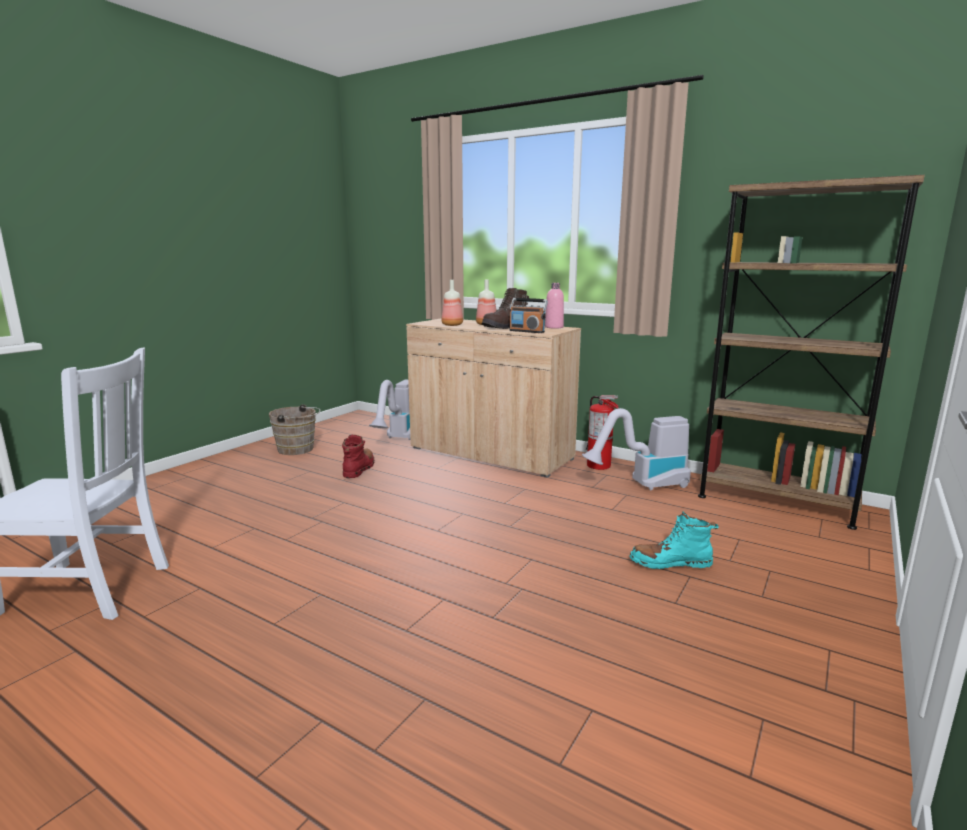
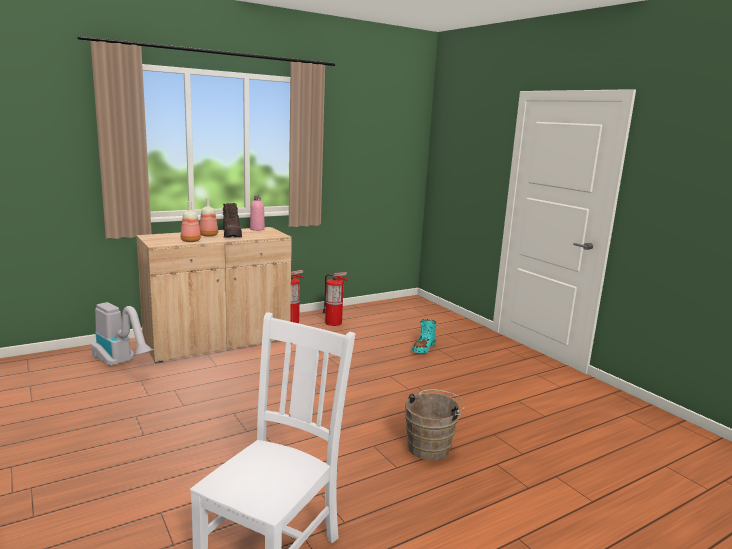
camera: 65 degrees left, 0 degrees up
(298, 450) = (59, 412): brown bucket -> brown bucket (431, 446)
(359, 469) = (168, 394): red boot -> none
(527, 331) = (264, 236): radio -> none
(642, 485) = (333, 323): vacuum cleaner -> fire extinguisher
(776, 501) = (387, 307): brown bookcase -> none

